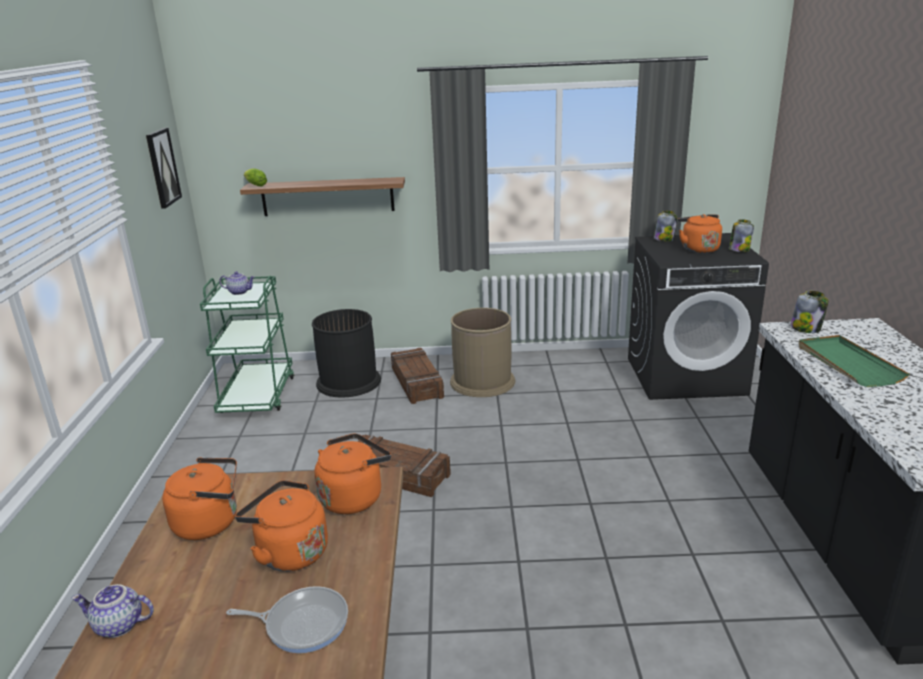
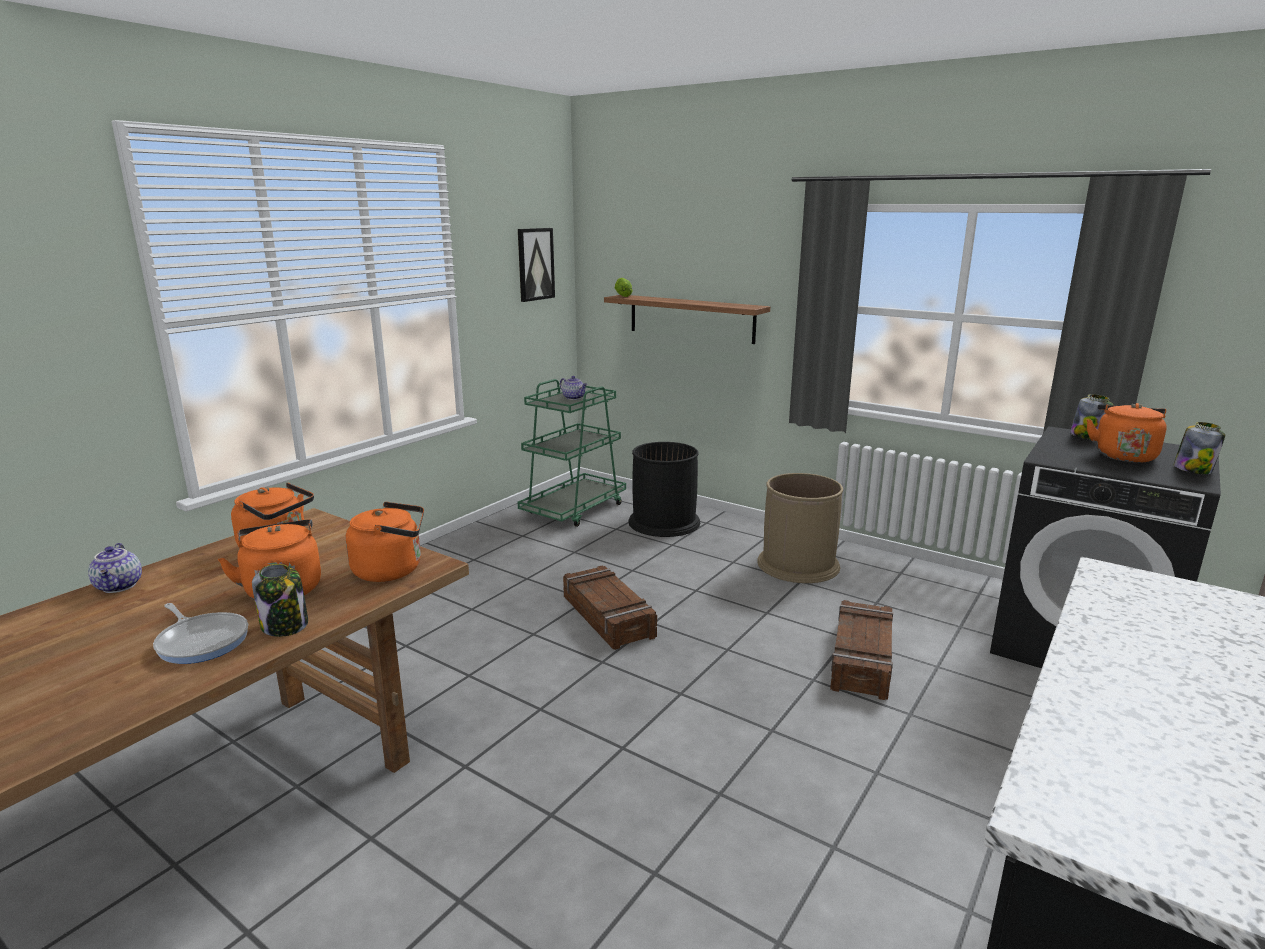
camera: 35 degrees right, 5 degrees down
(118, 626) = (120, 586): teapot -> teapot turned 150 degrees counterclockwise
(417, 382) = (728, 543): crate -> crate (862, 659)
(806, 328) = (1151, 584): jar -> jar (285, 626)
(847, 363) = (1147, 644): green tray -> none

